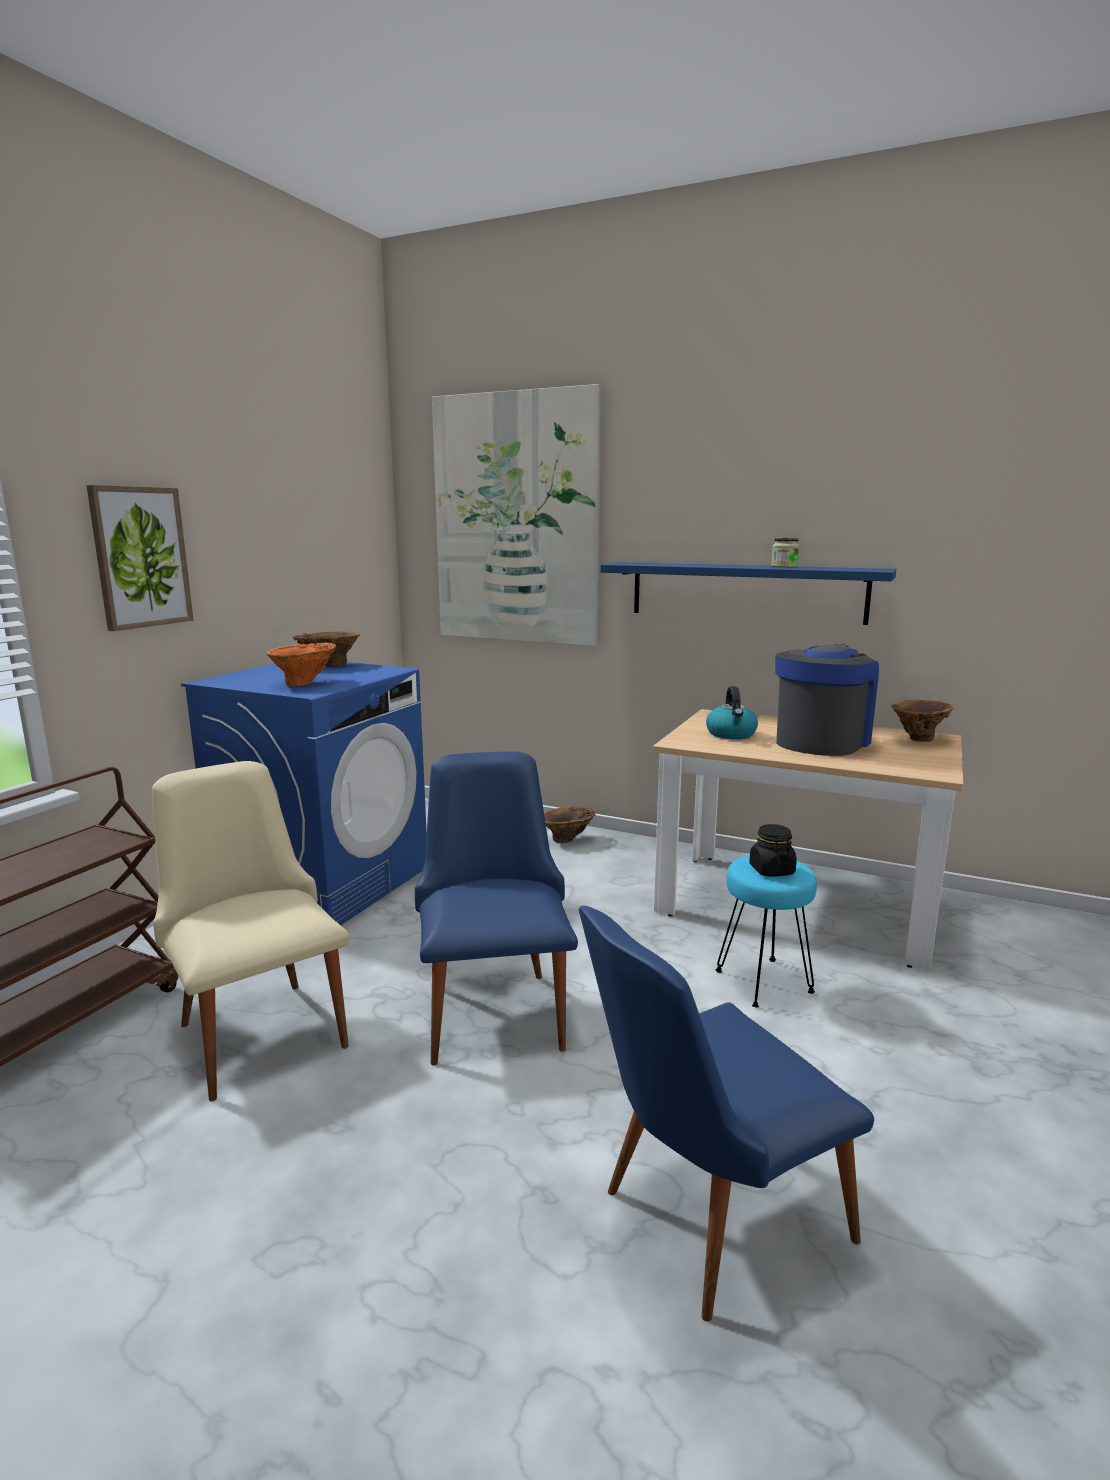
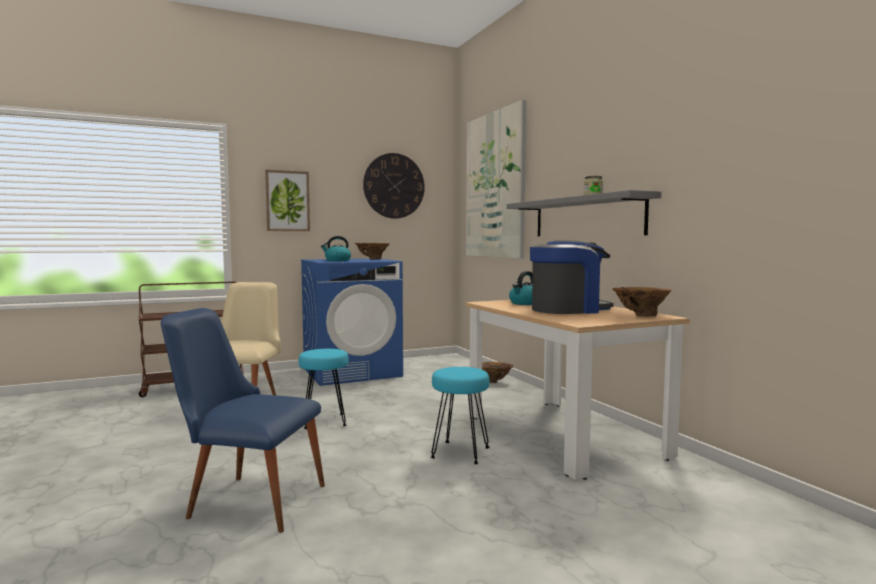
camera: 40 degrees right, 10 degrees down
(305, 683) = (337, 260): orange vase -> kettle
(314, 512) = (394, 186): none -> wall clock
(494, 1005) = (325, 421): blue chair -> turquoise stool
(746, 592) = (586, 217): blue shelf -> grey shelf
(771, 870) = (457, 371): black jar -> none

